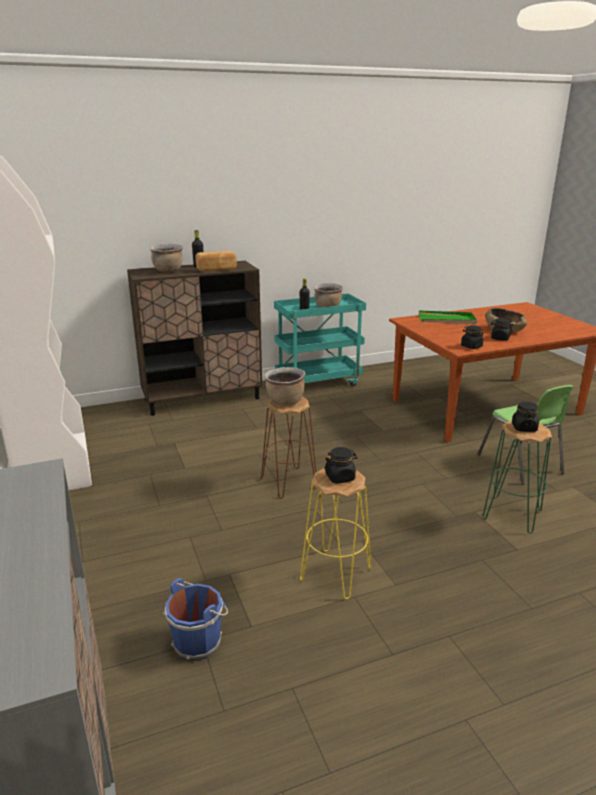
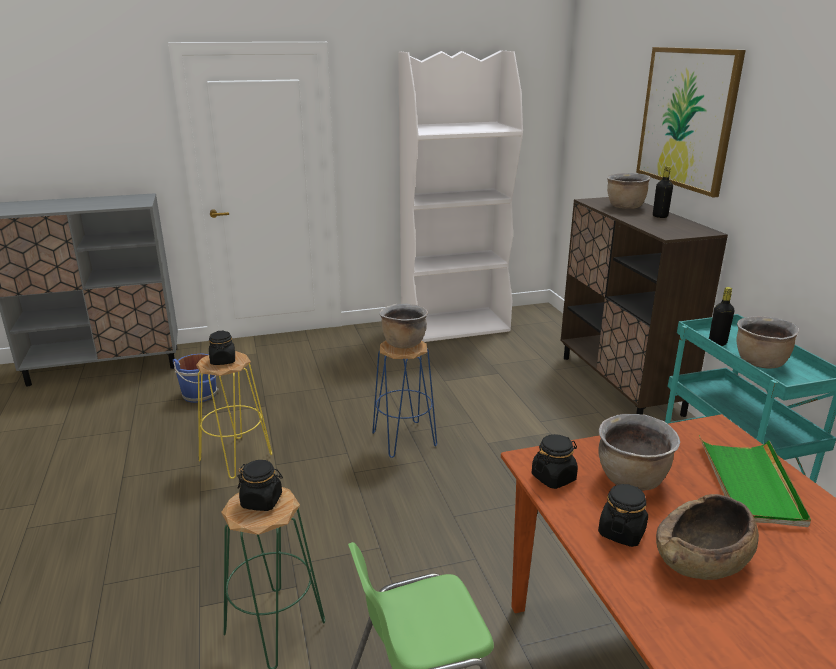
camera: 95 degrees right, 0 degrees up
(179, 196) = (686, 118): none -> picture
(217, 270) = (646, 223): bread -> none
(289, 482) = (404, 439): brown stool -> blue stool
(460, 335) = (631, 480): none -> brown cooking pot

